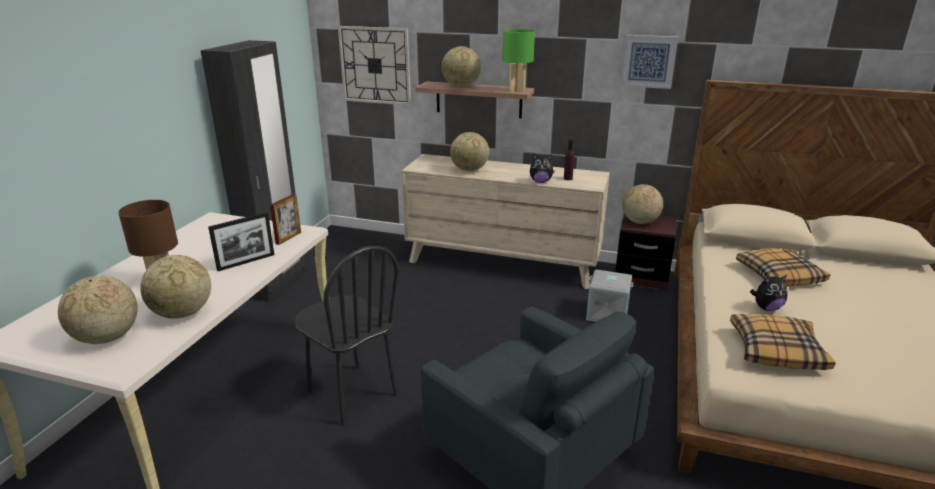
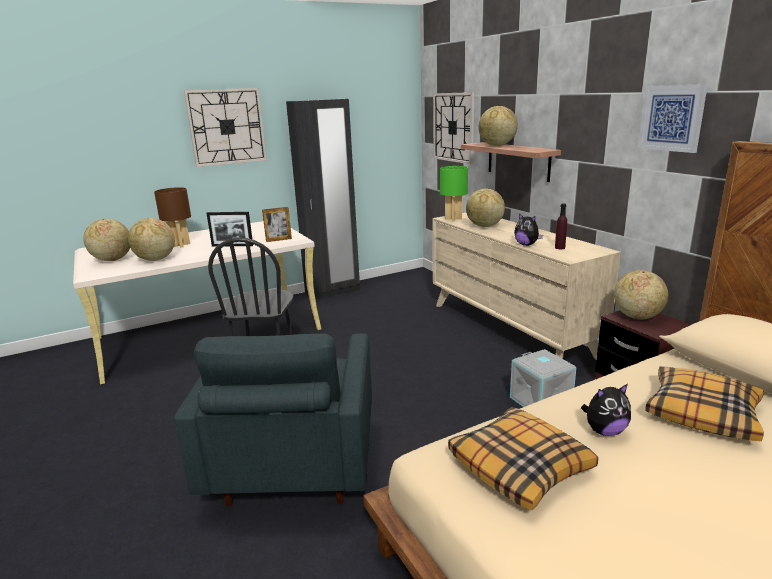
camera: 45 degrees right, 5 degrees down
(137, 96) = (227, 127): none -> wall clock
(517, 90) = (536, 150): green table lamp -> green table lamp (453, 219)
(766, 308) = (604, 431): plush toy -> plush toy turned 45 degrees counterclockwise

